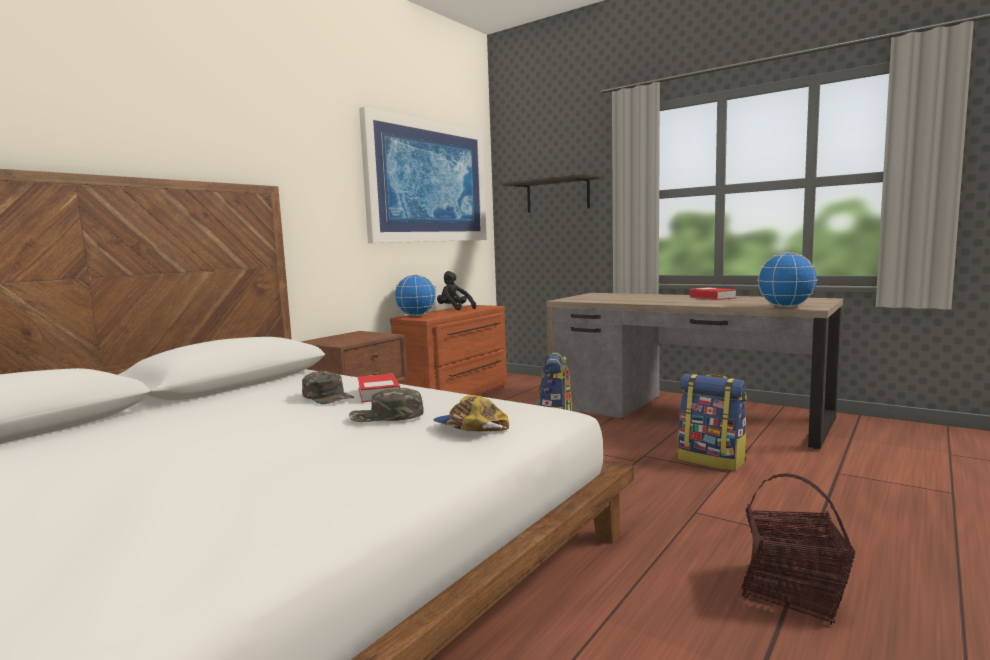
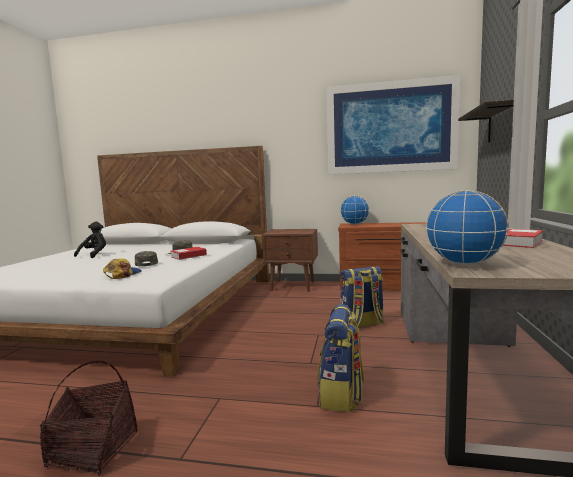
camera: 65 degrees right, 0 degrees up
(454, 309) = (396, 223): black plush toy -> black plush toy (94, 255)

